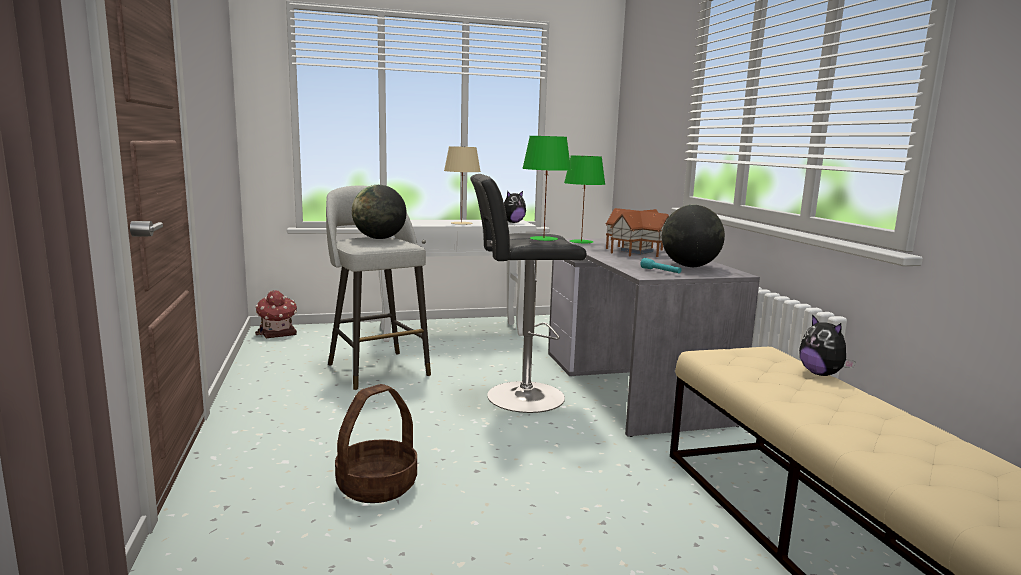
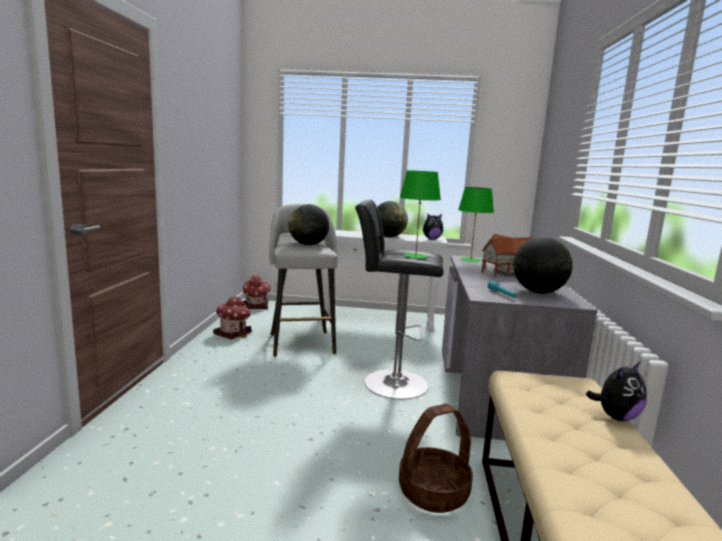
camera: 20 degrees right, 0 degrees up
(274, 370) = (233, 333): none -> toy house
(377, 485) = (231, 434): basket -> basket (433, 492)
(461, 223) = (388, 236): beige table lamp -> globe
(821, 374) = (616, 417): plush toy -> plush toy turned 120 degrees counterclockwise

